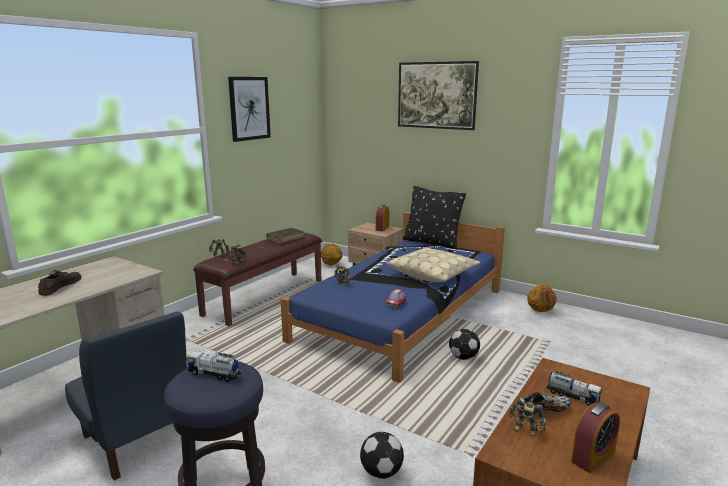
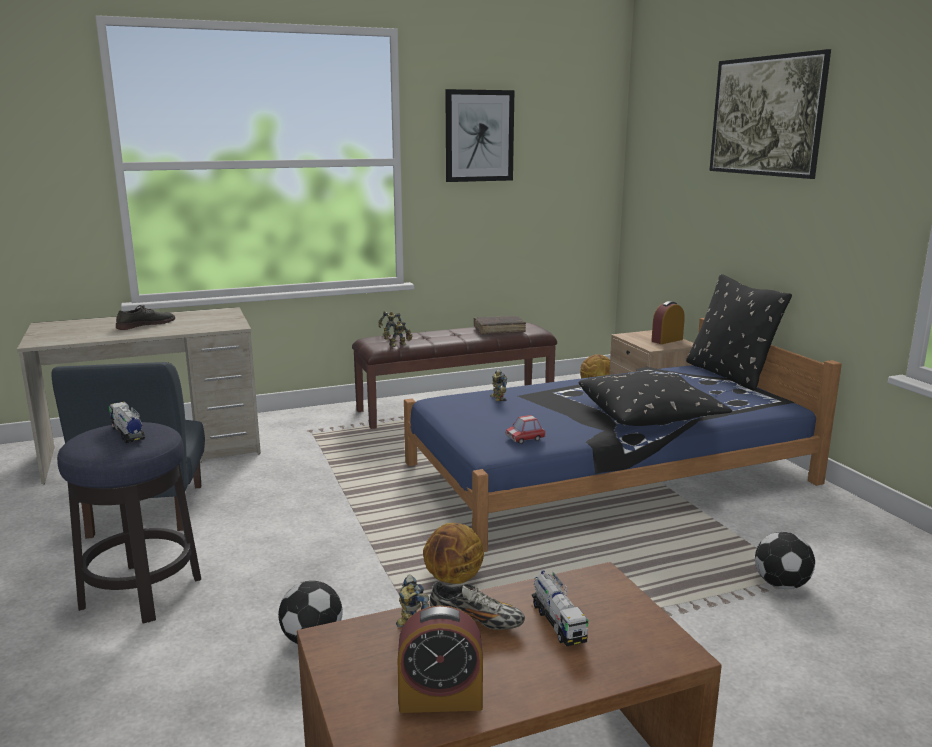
camera: 35 degrees right, 0 degrees up
(433, 273) = (650, 414): beige pillow -> black pillow
(464, 357) = (617, 554): football -> football (782, 585)
(540, 310) = (863, 532): basketball -> basketball (453, 579)

